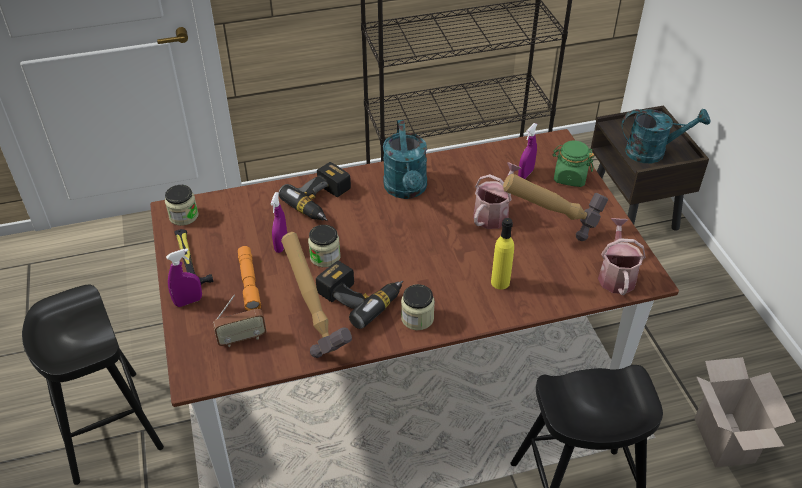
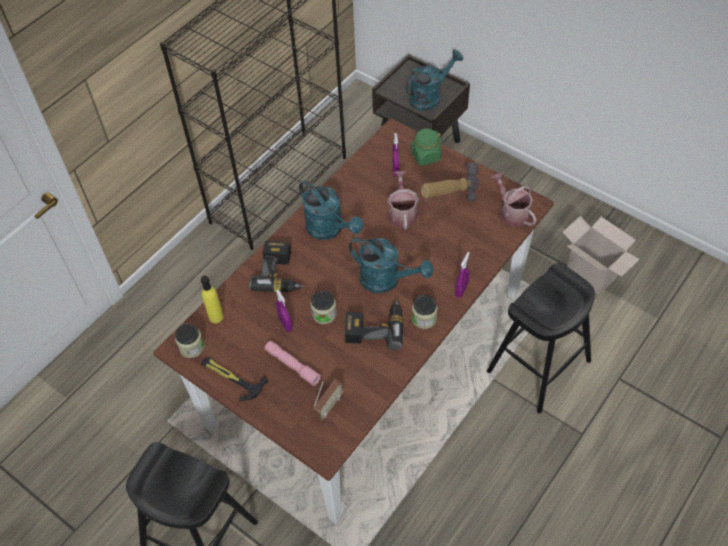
camera: 35 degrees left, 10 degrees up
(188, 301) = (265, 406): purple spray bottle -> purple spray bottle (461, 290)
(249, 283) = (292, 365): orange flashlight -> pink flashlight
(319, 327) = (370, 365): hammer -> none
(415, 262) = (386, 280): none -> turquoise watering can
(500, 282) = (450, 261): yellow bottle -> yellow bottle (216, 316)

